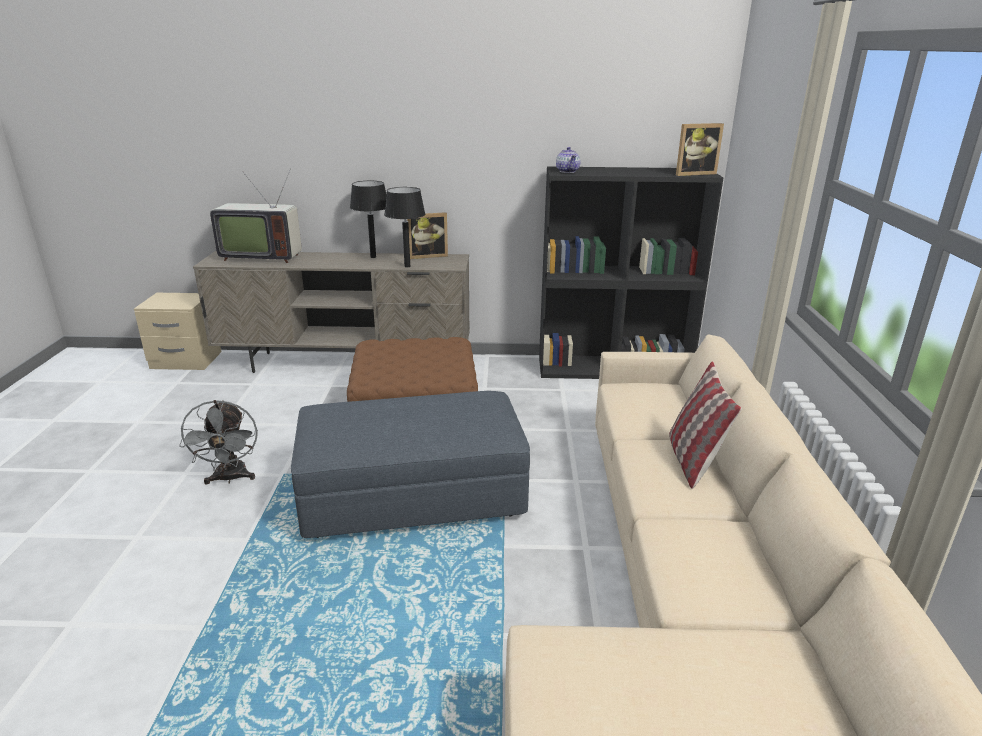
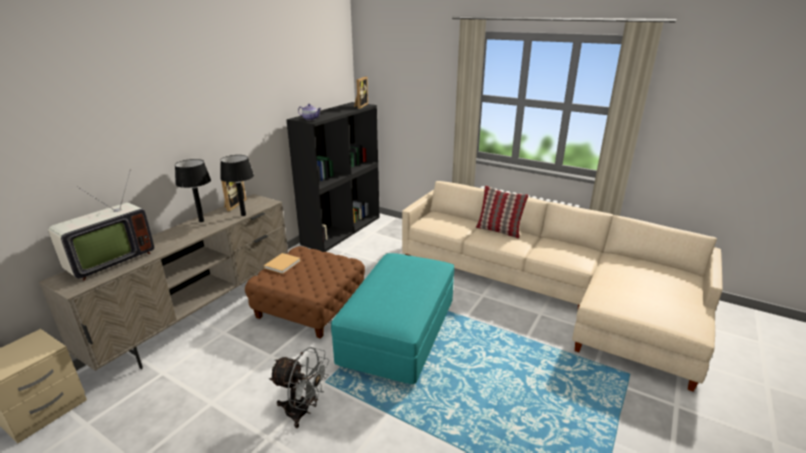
camera: 60 degrees left, 0 degrees up
(412, 495) = (399, 333): grey ottoman -> turquoise ottoman
(413, 344) = (283, 264): none -> beige book

